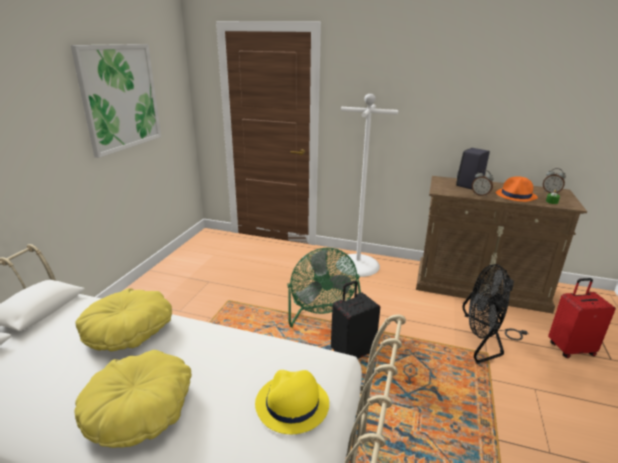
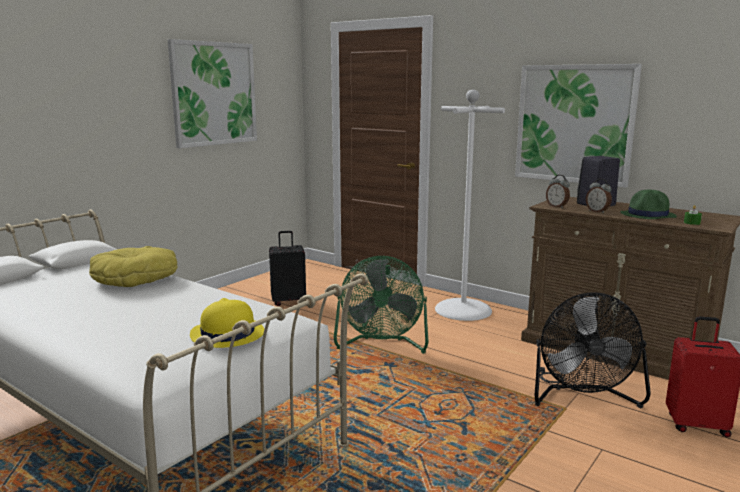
camera: 20 degrees right, 10 degrees down
(137, 408) = (102, 317): yellow pillow -> none
(352, 353) = (391, 380): black suitcase -> black suitcase (289, 301)
(446, 120) = (574, 124): none -> picture
(486, 338) = (578, 396): black fan -> black fan turned 120 degrees counterclockwise
(516, 196) = (648, 215): orange hat -> green hat
(551, 192) = (707, 216): alarm clock -> alarm clock (557, 206)

